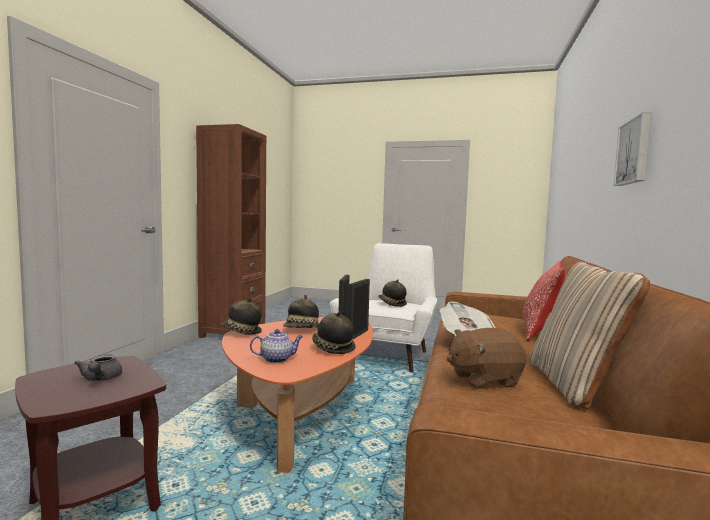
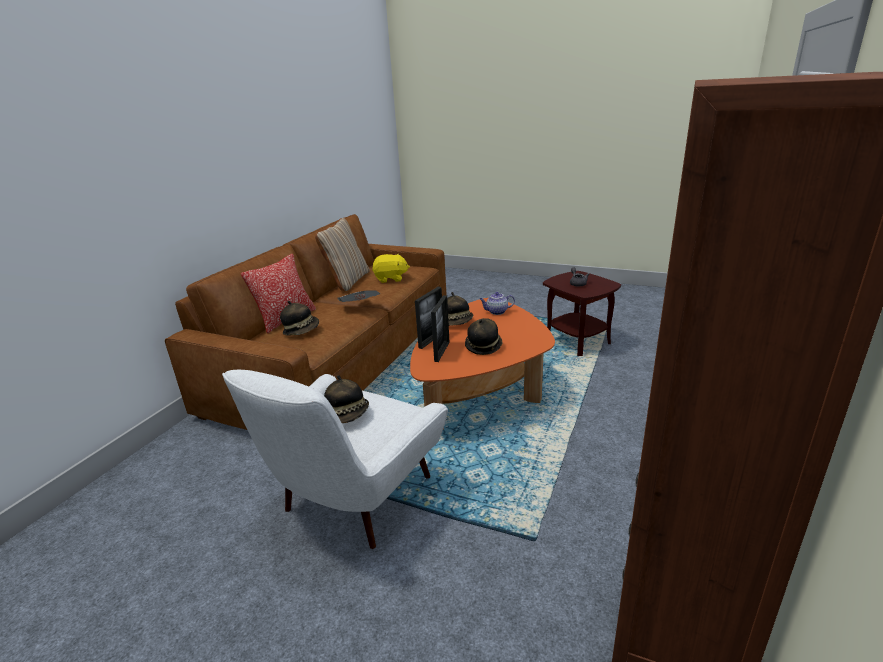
camera: 170 degrees left, 20 degrees up
(241, 332) = (540, 341): hat -> hat (301, 330)
(483, 380) = (390, 279): brown plush toy -> yellow plush toy
(635, 152) = (166, 168): picture -> none

